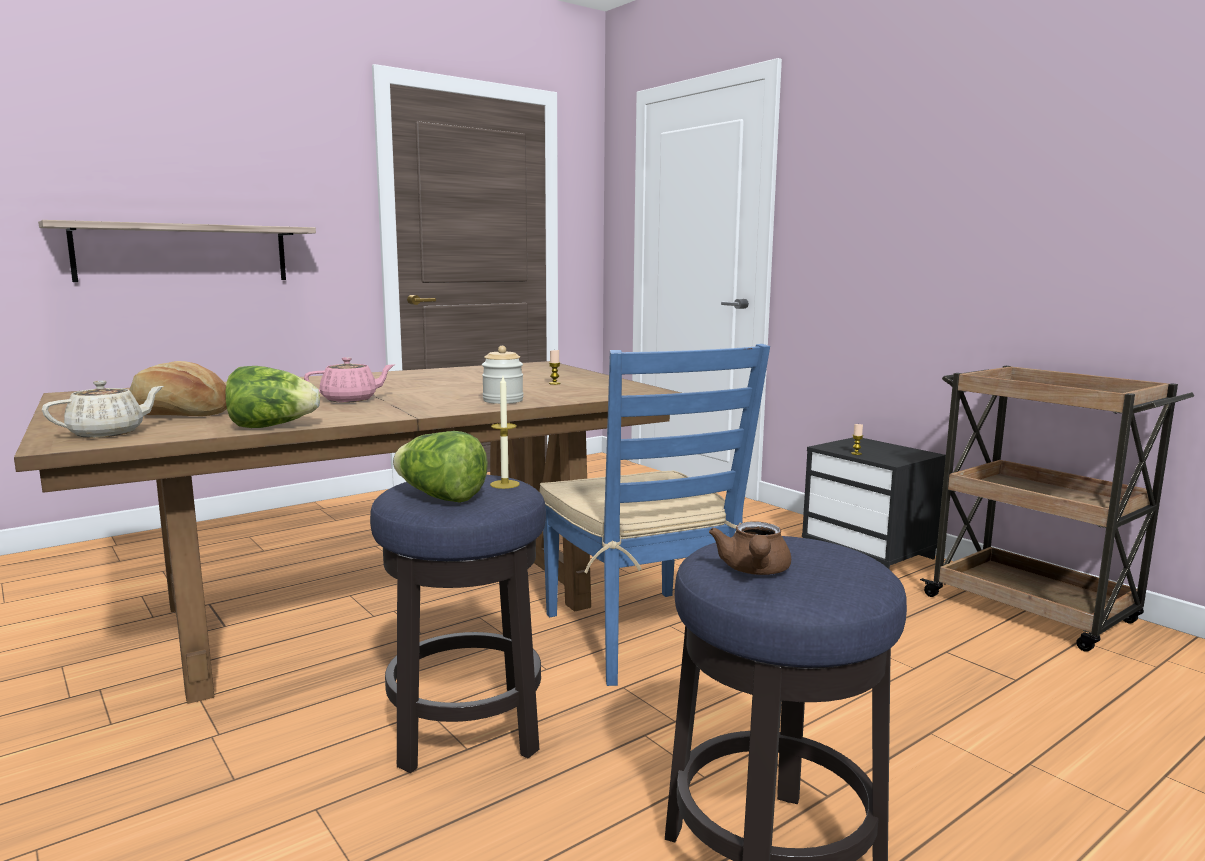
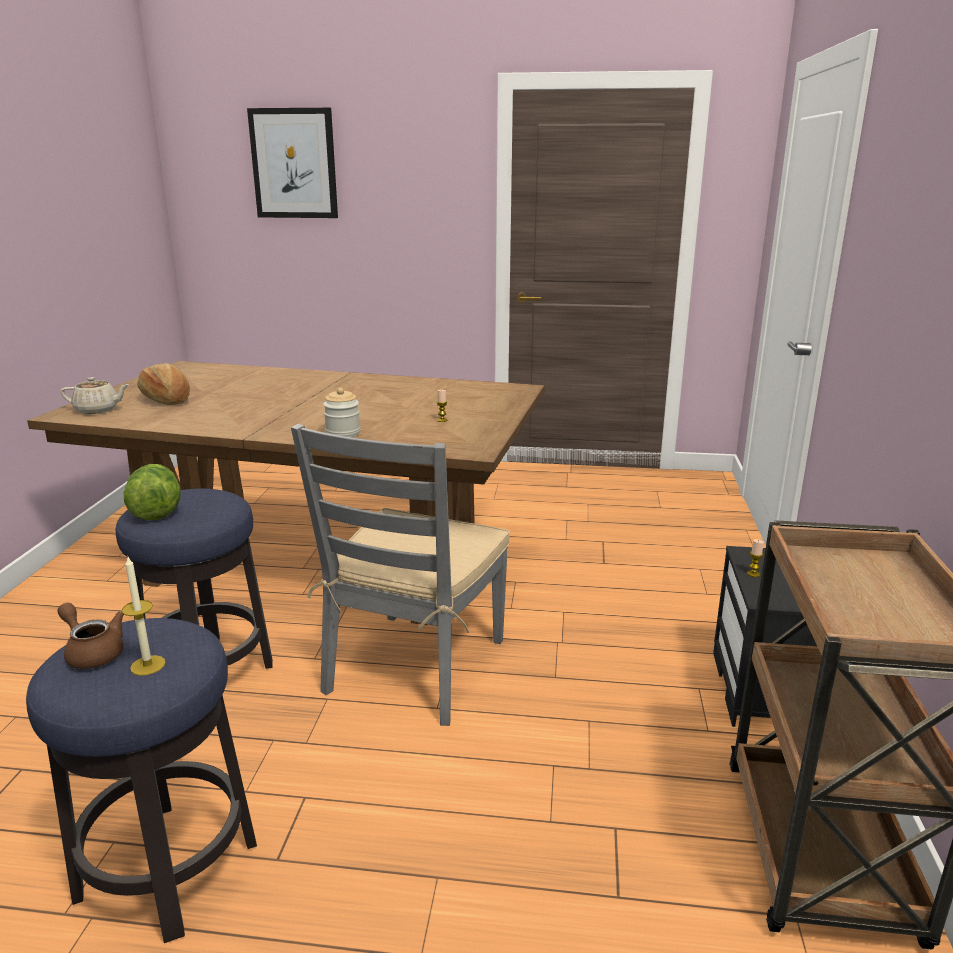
camera: 45 degrees right, 10 degrees up
(118, 137) = (294, 164): none -> picture
(183, 253) = (336, 252): shelf -> none
(272, 426) = (163, 425): lettuce -> none
(350, 400) = (271, 407): pink teapot -> none
(504, 484) = (211, 513): candle -> candle (148, 665)
(643, 635) = (415, 666): blue chair -> grey chair
(754, 571) = (92, 652): brown teapot -> brown teapot turned 75 degrees clockwise

